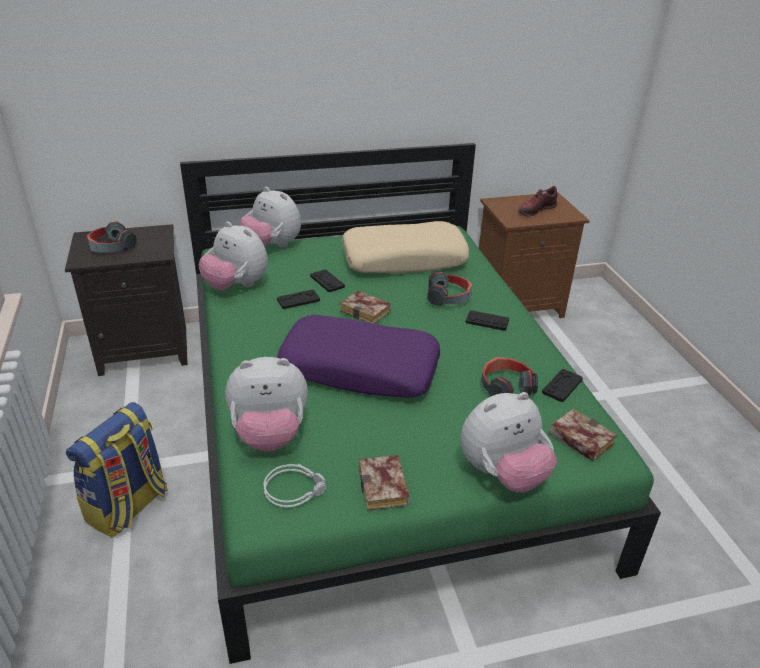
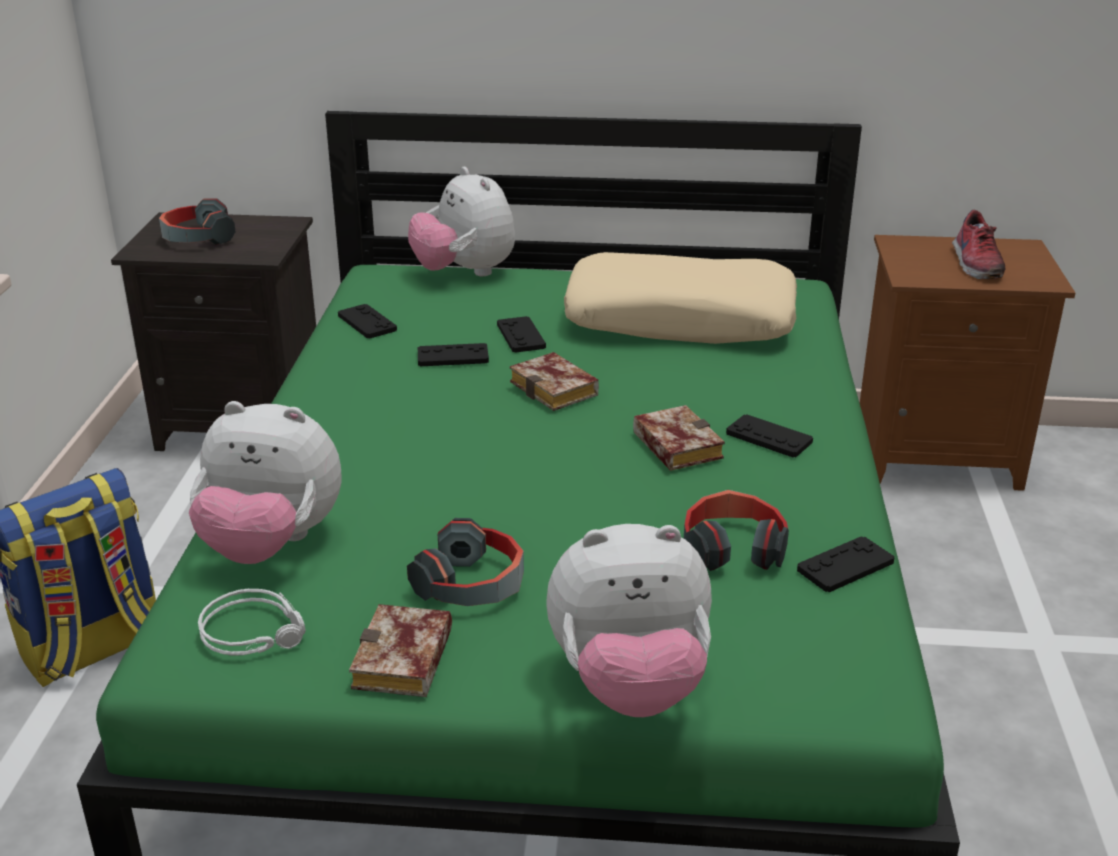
camera: 20 degrees right, 5 degrees down
(236, 286) = (367, 323): plush toy -> black game controller
(360, 369) = (487, 475): purple pillow -> none
(449, 297) = (720, 389): headphones -> headphones (472, 584)
(536, 209) = (974, 263): shoe -> shoe turned 75 degrees counterclockwise
(578, 439) = (817, 658): book -> book (673, 445)

